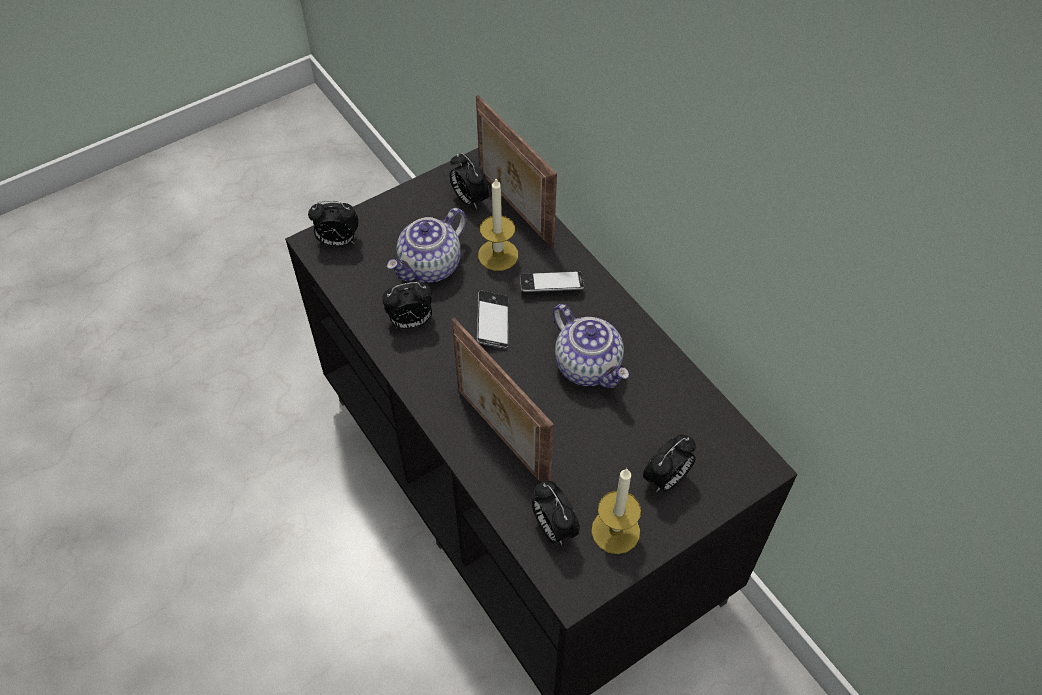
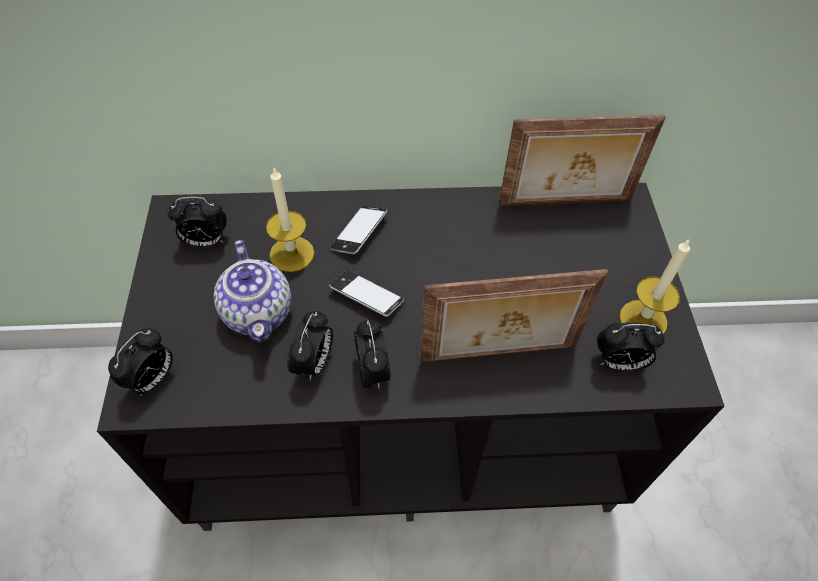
camera: 60 degrees left, 0 degrees up
(513, 210) = (250, 216): picture frame -> picture frame (565, 204)
(589, 366) = (465, 252): teapot -> none
(666, 479) = (610, 260): alarm clock -> alarm clock (373, 373)

